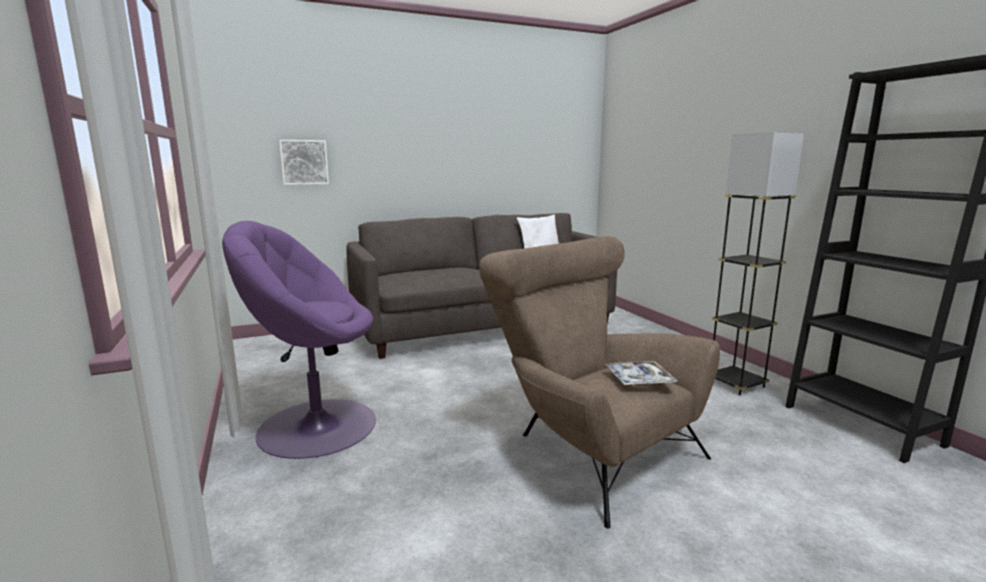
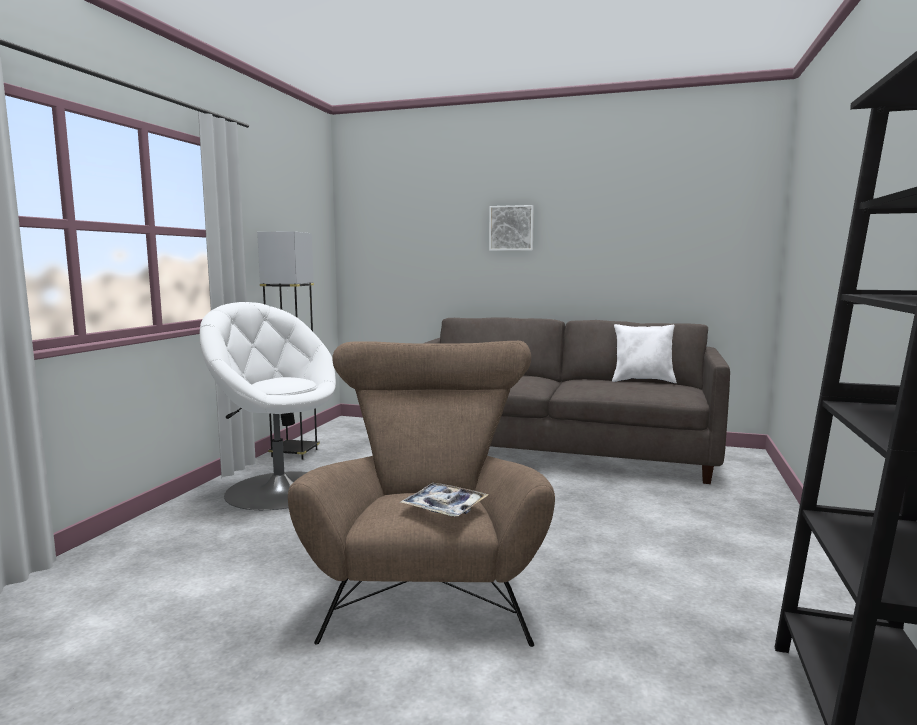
camera: 40 degrees right, 5 degrees down
(304, 162) = (408, 257): picture -> picture (511, 228)
(315, 426) = (278, 489): purple armchair -> white armchair
(736, 384) = (755, 597): grey floor lamp -> grey floor lamp (294, 453)

